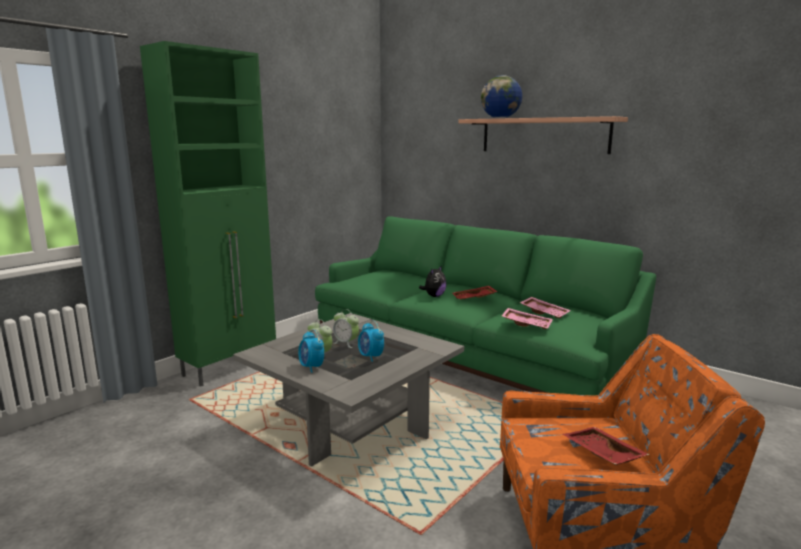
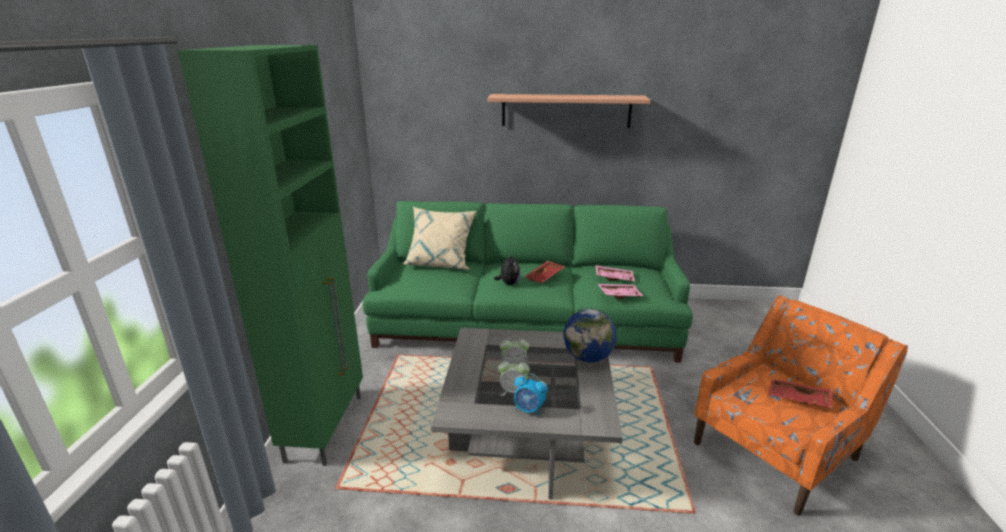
camera: 35 degrees left, 10 degrees up
(370, 357) = (557, 375): alarm clock -> none
(401, 274) = (440, 263): none -> beige pillow
(500, 118) = (528, 96): globe -> globe (588, 357)

